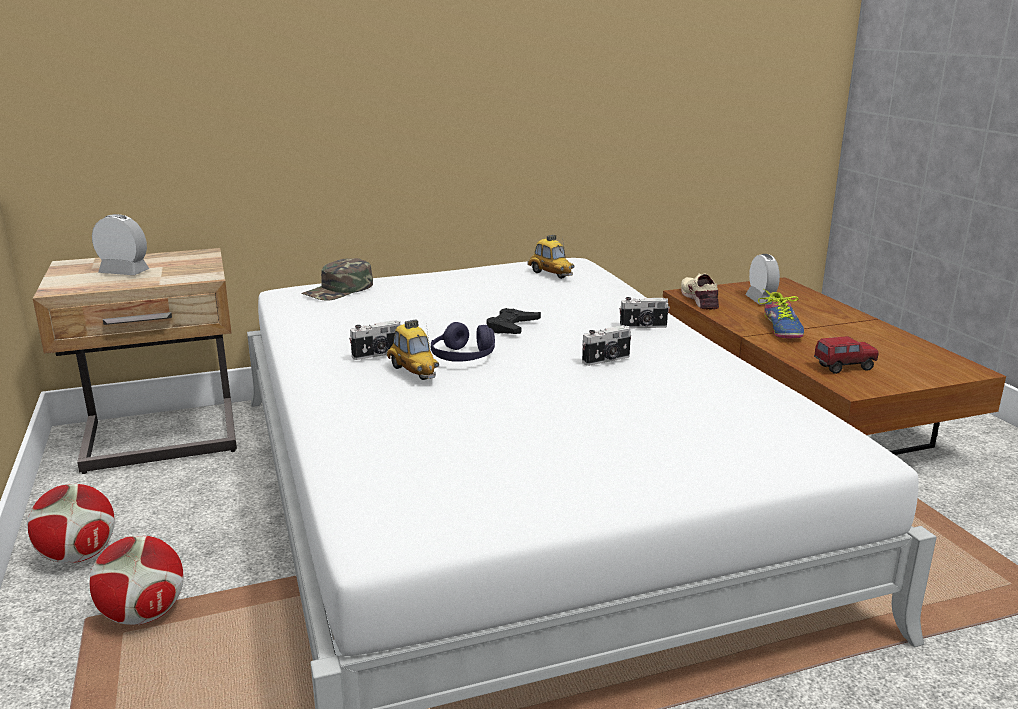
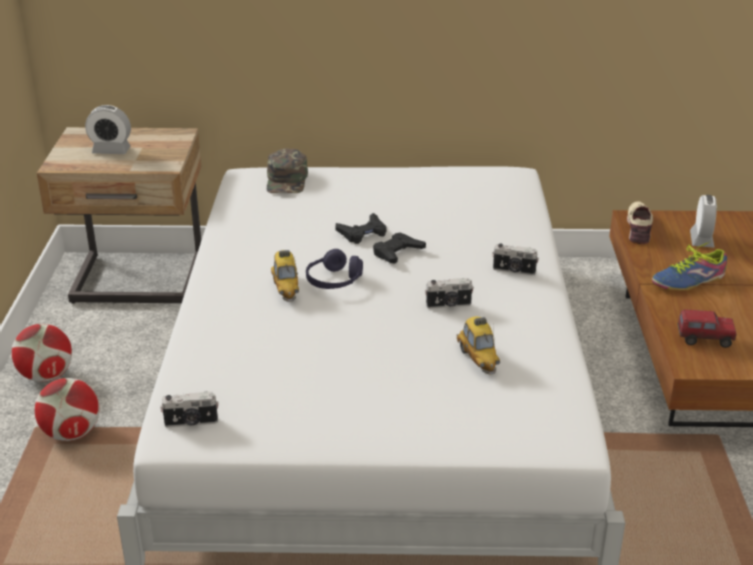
camera: 20 degrees right, 10 degrees up
(124, 272) = (111, 150): alarm clock -> alarm clock turned 150 degrees clockwise
(339, 290) = (287, 180): green cap -> green cap turned 60 degrees counterclockwise
(378, 354) = (271, 265): camera -> camera (191, 423)
(460, 317) = (363, 233): none -> black game controller
(551, 274) = (477, 191): toy car -> toy car (478, 359)
(782, 328) = (689, 281): shoe -> shoe turned 45 degrees clockwise

